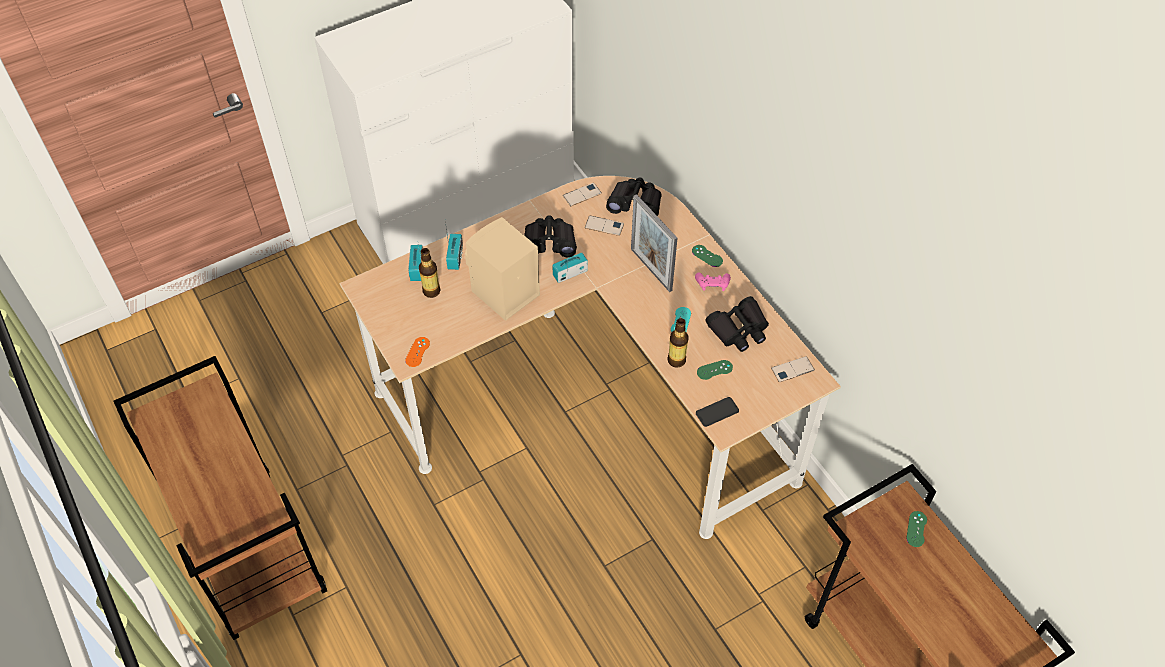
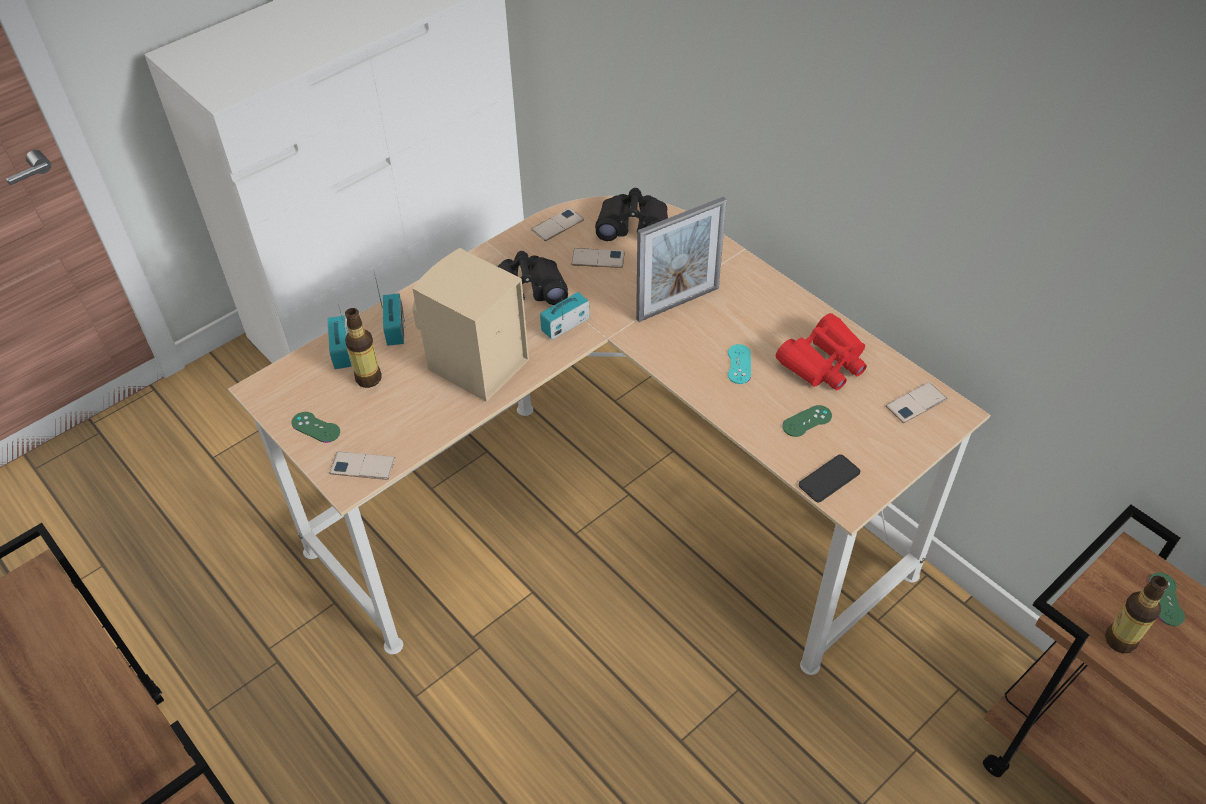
camera: 10 degrees left, 5 degrees down
(417, 352) = (362, 466): orange game controller -> phone
(651, 269) = (678, 303): picture frame -> picture frame turned 75 degrees counterclockwise
(676, 360) = (748, 417): bottle -> bottle (1120, 640)
(707, 256) = (750, 275): green game controller -> green game controller (316, 427)
(712, 285) = (769, 311): pink game controller -> none
(739, 330) = (823, 362): black binoculars -> red binoculars

